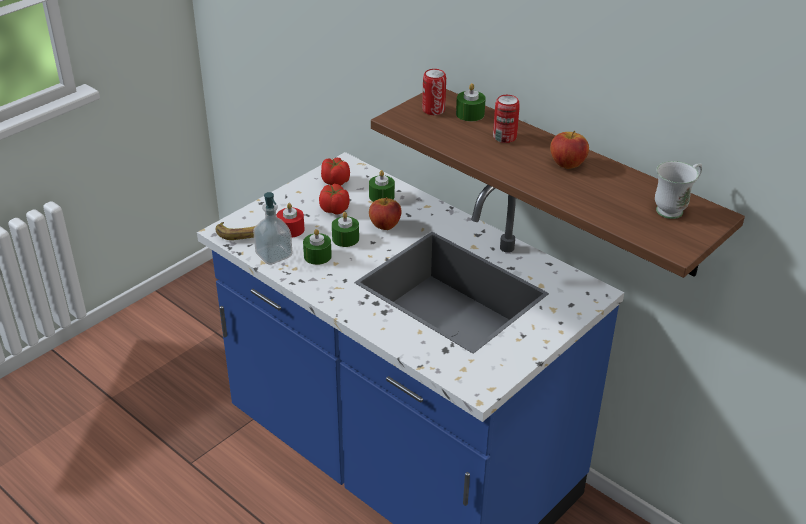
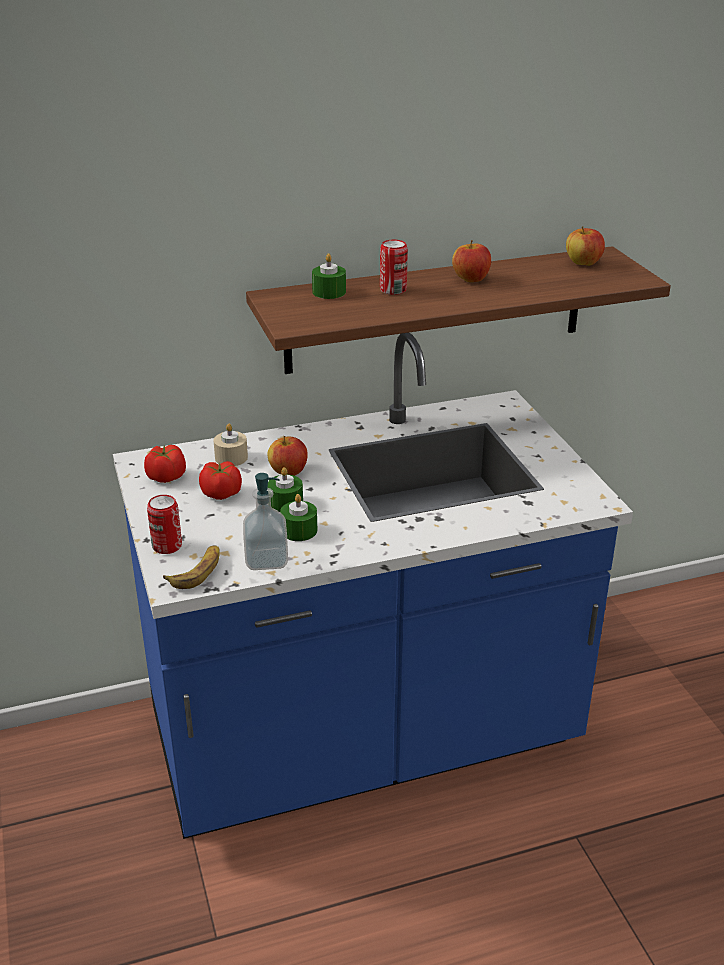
camera: 60 degrees left, 5 degrees down
(291, 229) = (227, 534): red candle -> none
(381, 196) = (231, 457): green candle -> beige candle
(433, 110) = (299, 305): can -> can (167, 546)
(674, 209) = (583, 263): white mug -> apple

